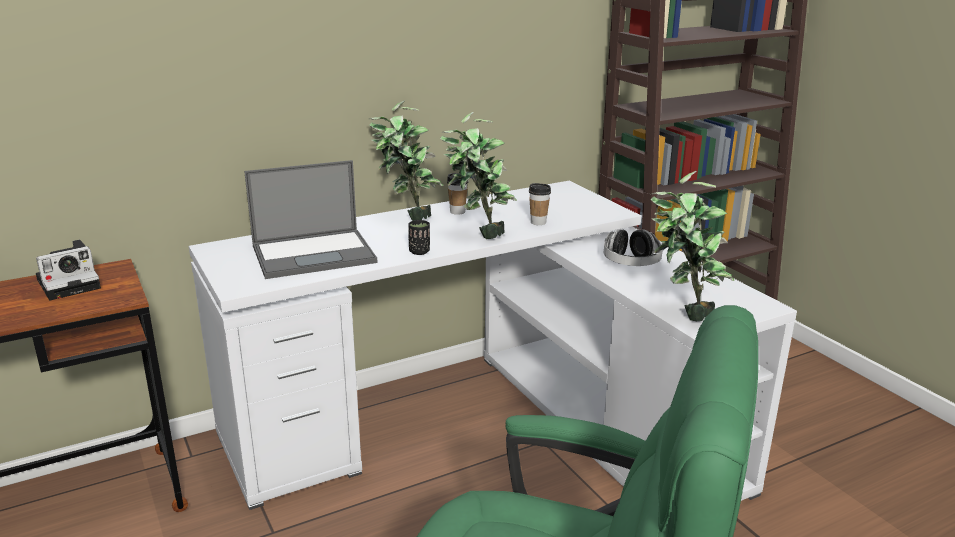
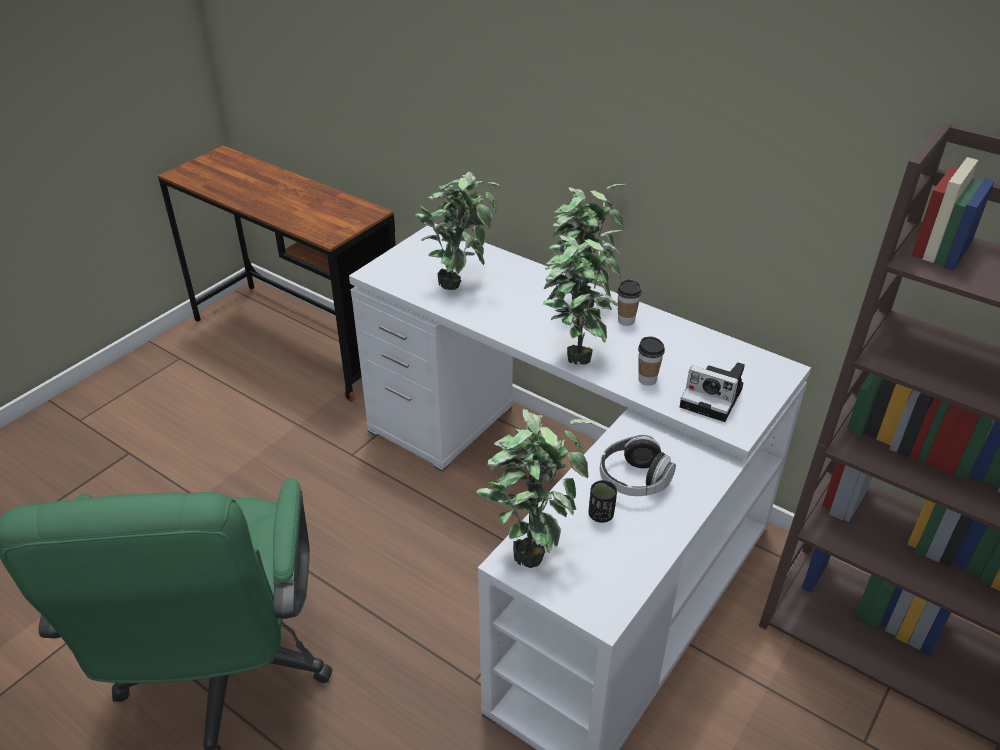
camera: 65 degrees right, 15 degrees up
(71, 283) = (339, 209): camera -> camera (714, 398)
(315, 254) = (460, 281): laptop -> potted plant
(419, 252) = (508, 331): black cup -> black cup (601, 515)

